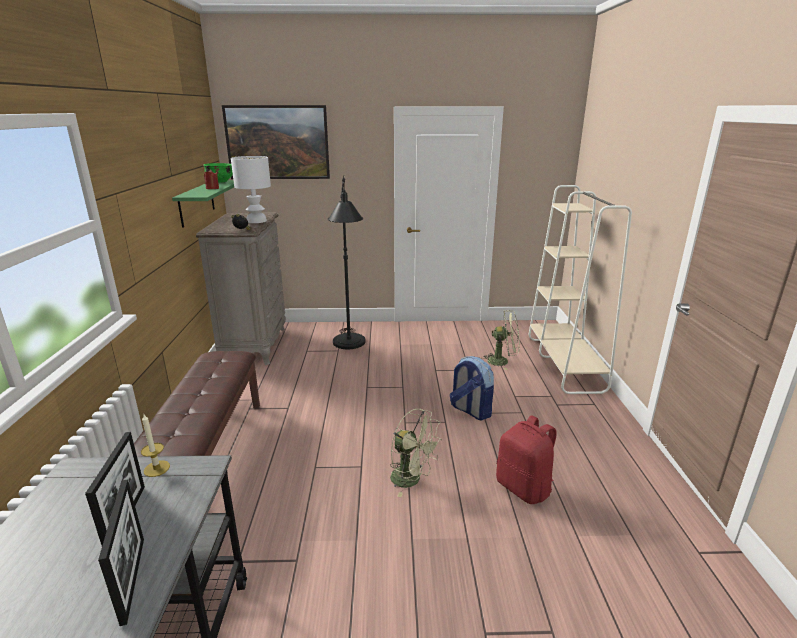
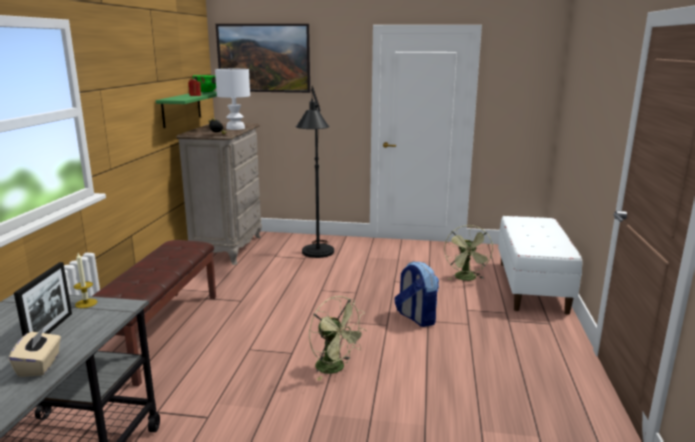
camera: 10 degrees right, 5 degrees down
(132, 579) = (40, 365): picture frame -> beige tissue box
(502, 361) = (467, 279): green fan -> green fan turned 75 degrees clockwise
(524, 488) = (444, 386): red backpack -> none
(564, 364) = (532, 286): beige clothes rack -> white bench

